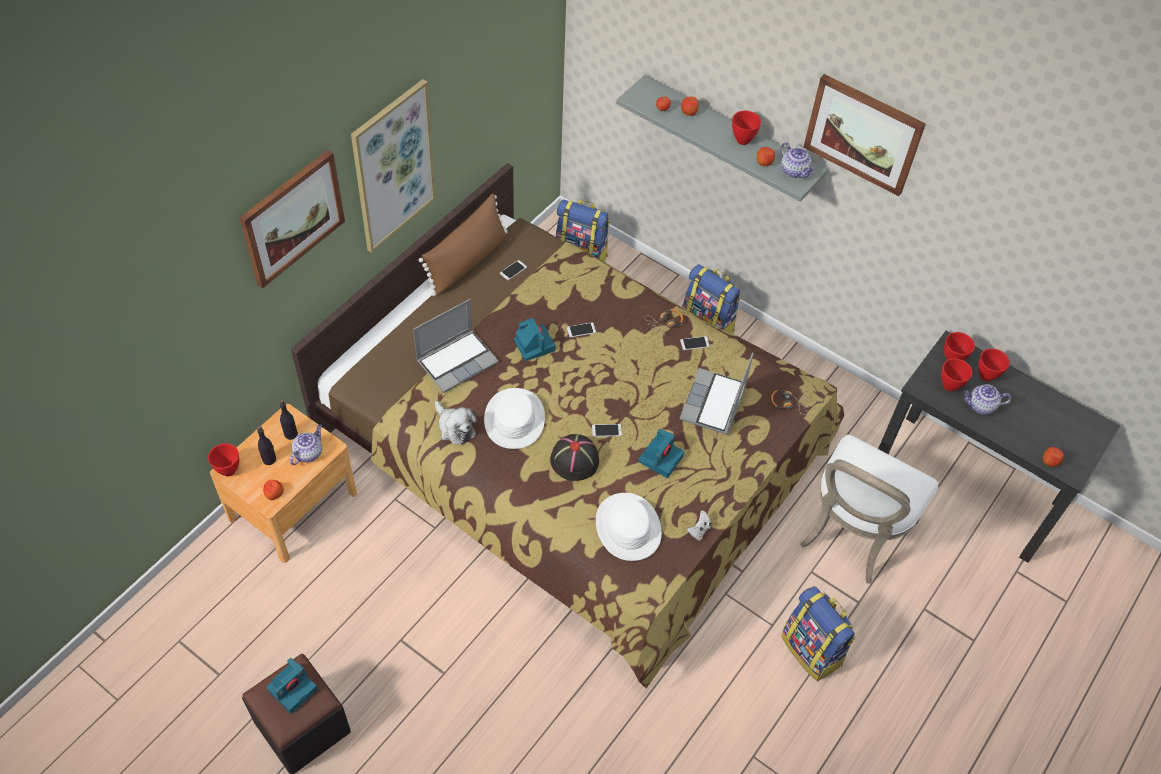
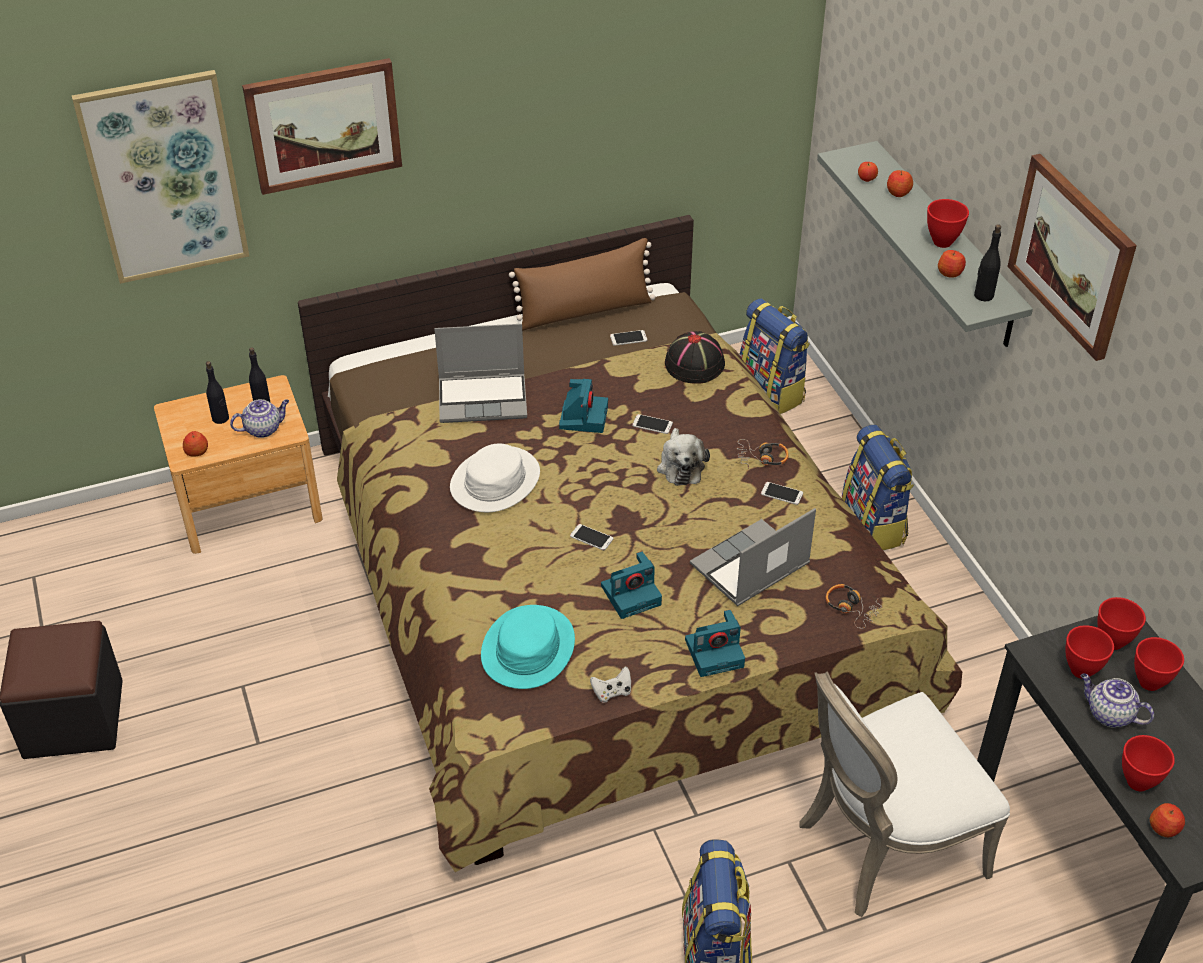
camera: 35 degrees right, 10 degrees down
(229, 470) = (174, 411): red bowl -> red bowl (1139, 782)
(292, 688) = (59, 646): camera -> camera (715, 652)
(393, 167) = (494, 131): picture -> picture (164, 177)
(455, 427) = (423, 461): plush toy -> plush toy (680, 466)
(575, 459) = (527, 550): black hat -> black hat (695, 364)
(628, 527) = (527, 648): white hat -> turquoise hat
(794, 171) = (983, 295): teapot -> black bottle

